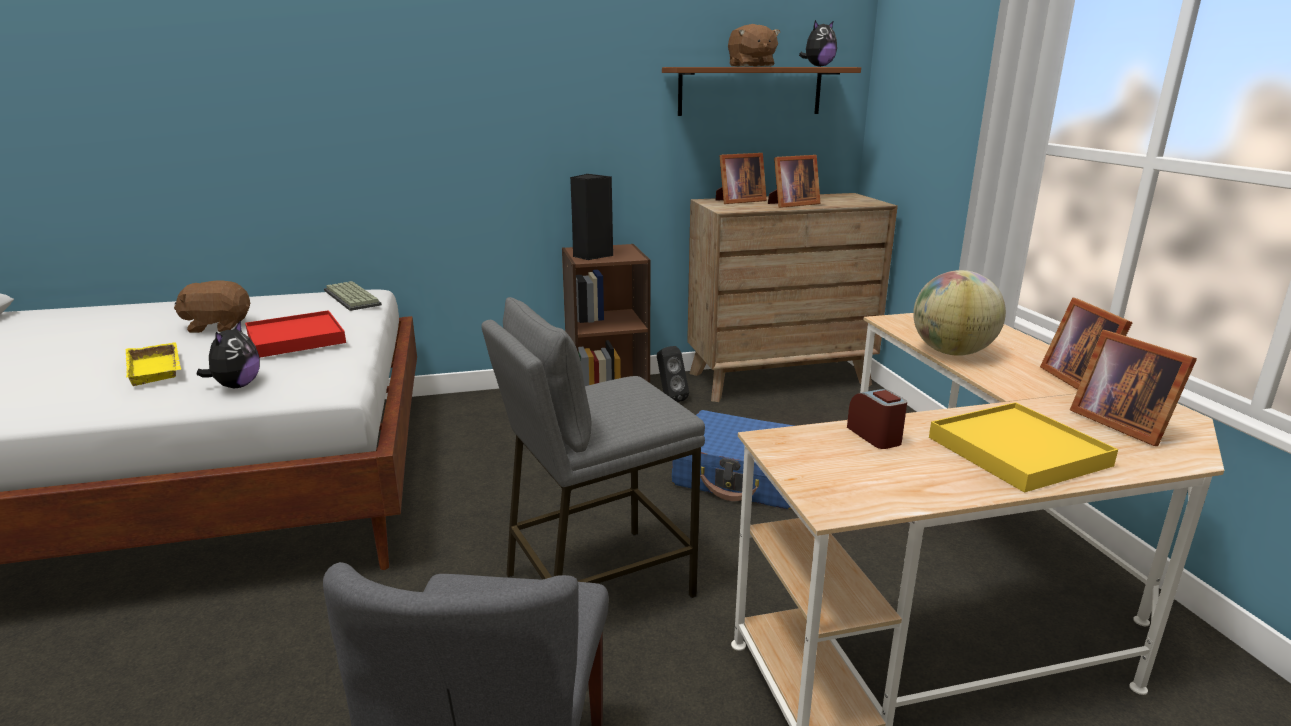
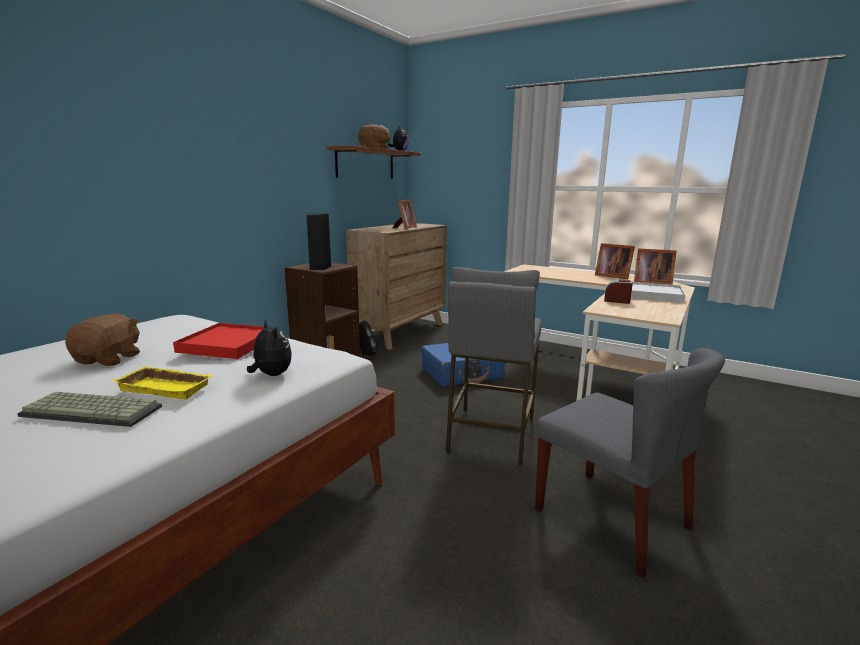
camera: 45 degrees left, 5 degrees down
(218, 326) = (109, 359): brown plush toy -> brown plush toy turned 150 degrees clockwise
(354, 297) = (181, 320): keyboard -> keyboard (95, 410)
(738, 201) = (374, 228): picture frame -> none
(952, 352) = (561, 276): globe -> none
(1017, 451) = (654, 295): yellow tray -> white tray

